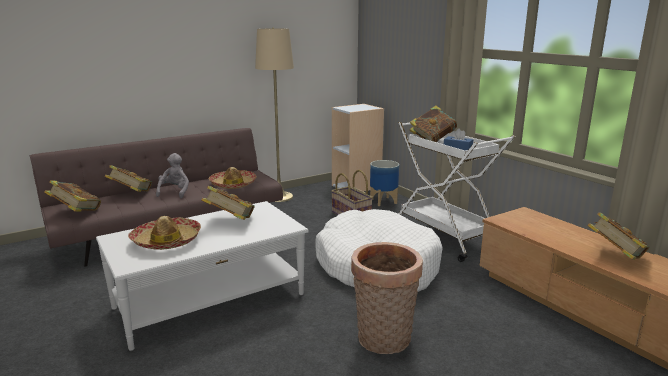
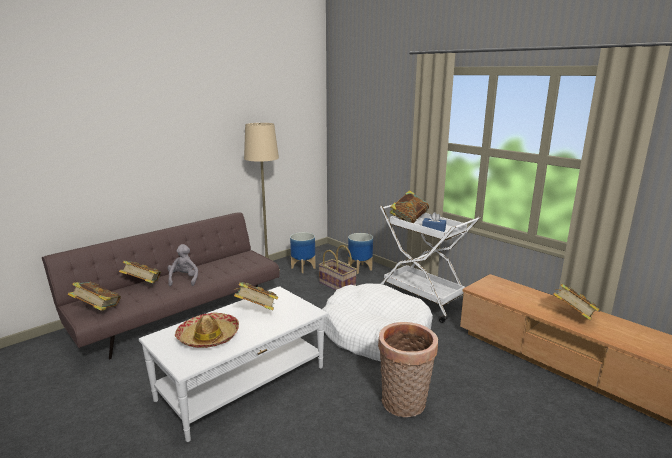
camera: 10 degrees left, 0 degrees up
(233, 184) = (235, 267): hat -> none
(320, 197) = (303, 268): none -> planter
(357, 186) = (332, 255): bookcase -> none

